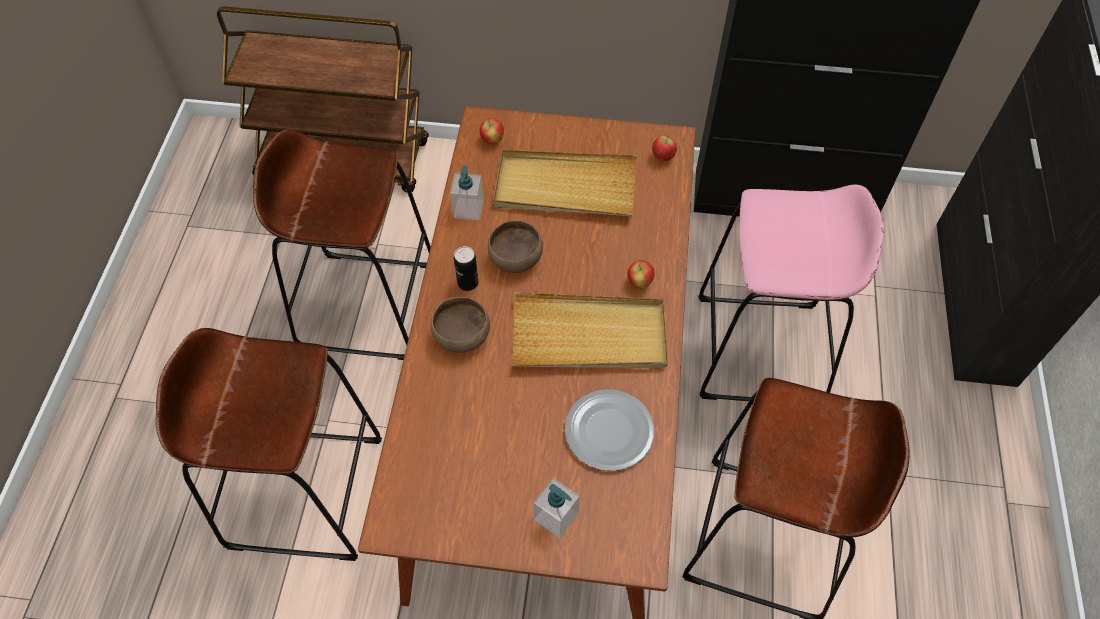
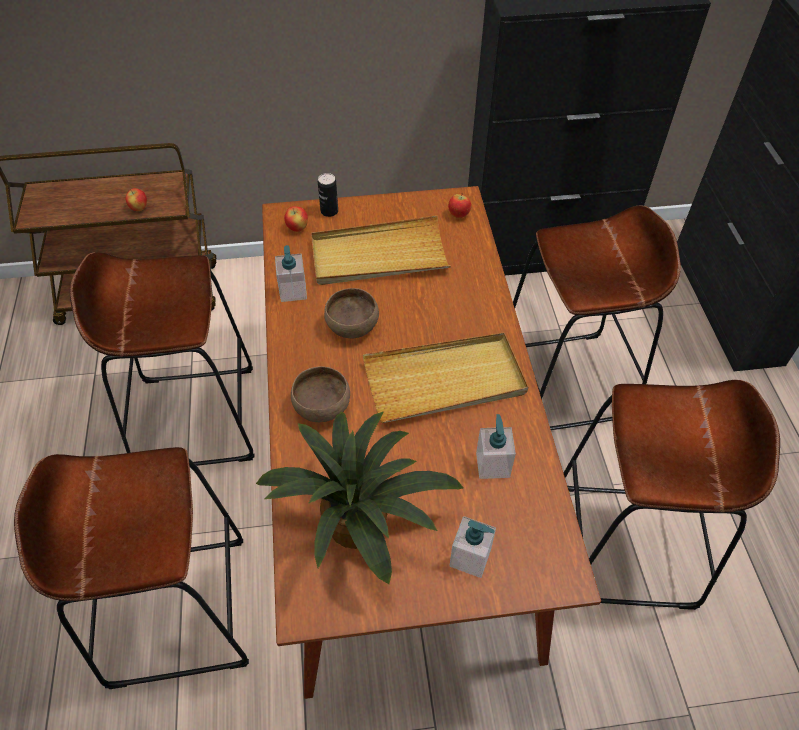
camera: 15 degrees left, 5 degrees down
(464, 458) = (360, 522): none -> potted plant
(468, 282) = (313, 357): can -> can (329, 211)
(608, 432) = (492, 464): plate -> soap dispenser
(639, 283) = (475, 324): apple -> apple (139, 208)
(759, 351) = (565, 382): pink stool -> brown stool

